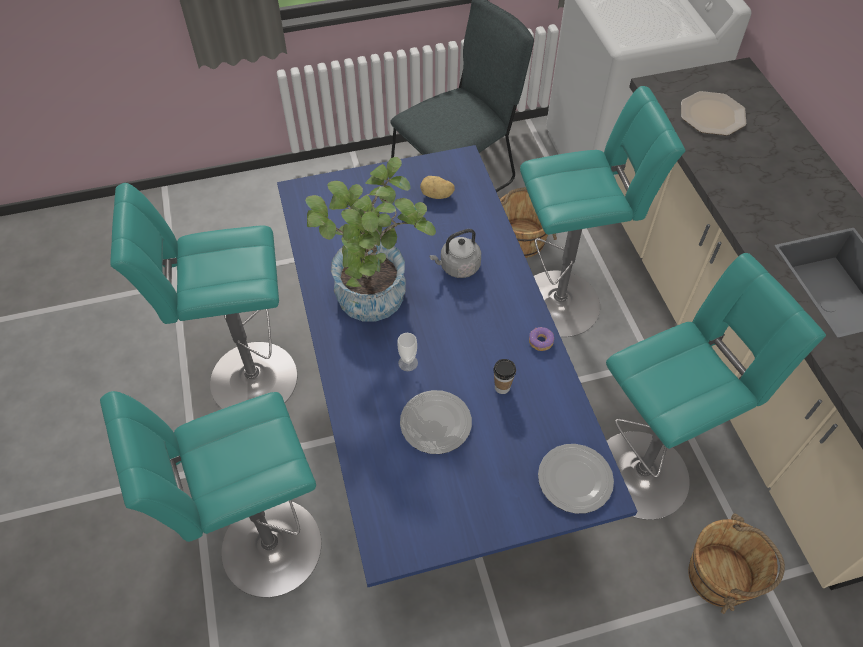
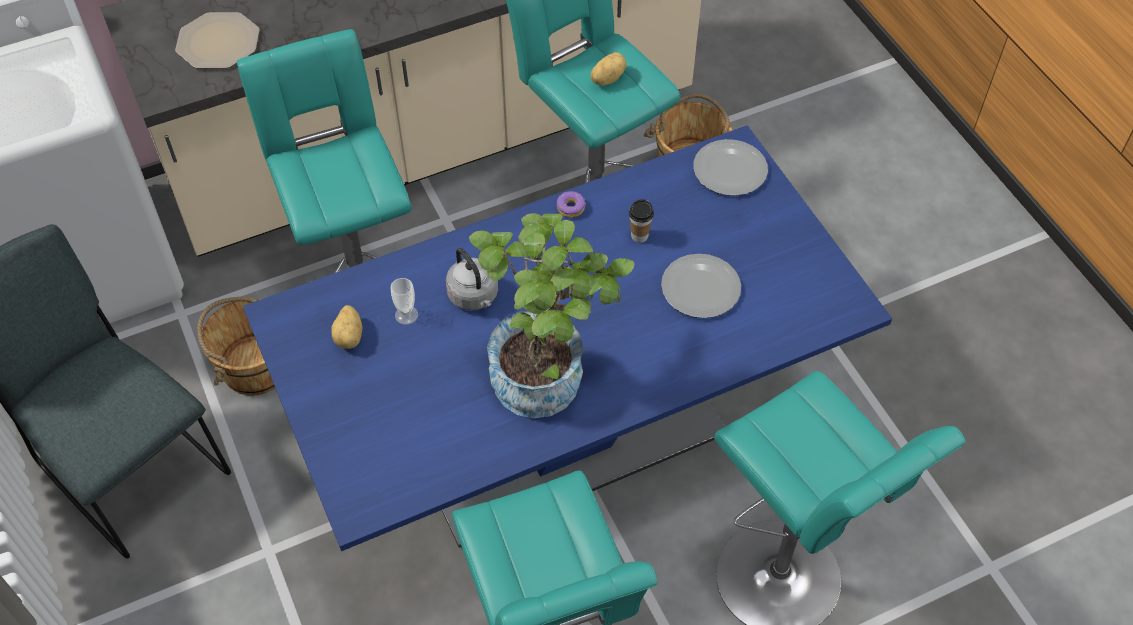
camera: 100 degrees left, 0 degrees up
(408, 363) = (629, 325): cup -> cup (406, 315)
(686, 378) = (607, 78): none -> potato

